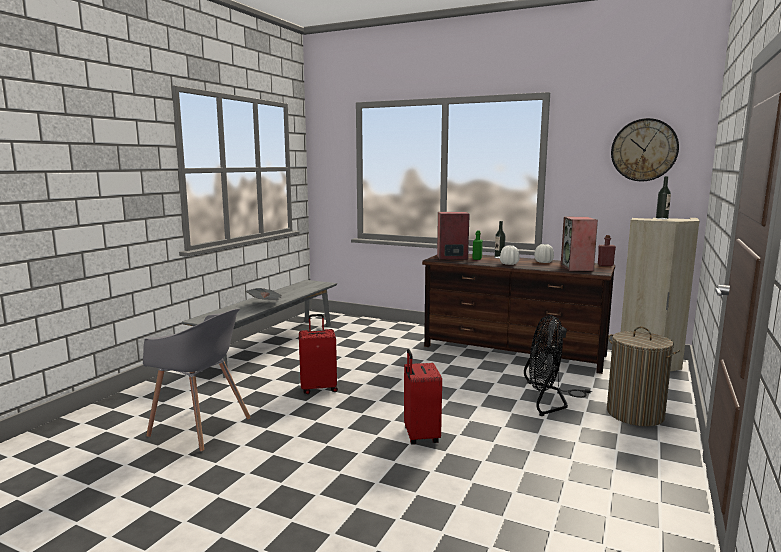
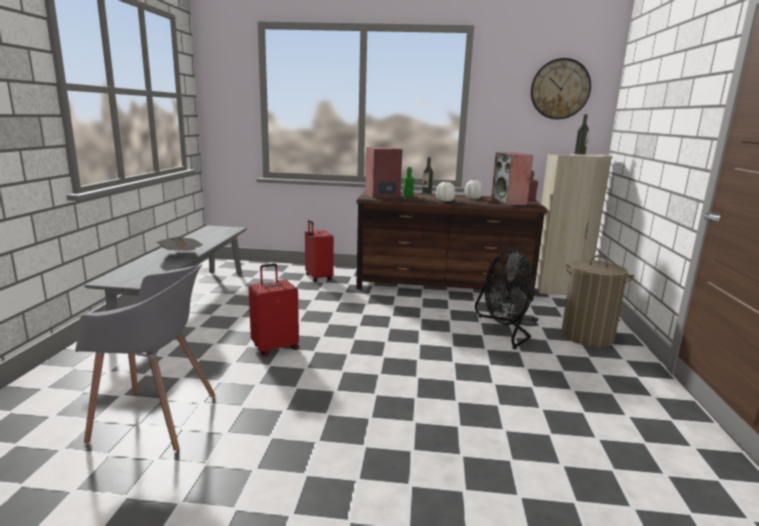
camera: 20 degrees left, 5 degrees up
(420, 436) = (419, 387): red suitcase -> red suitcase (318, 278)

